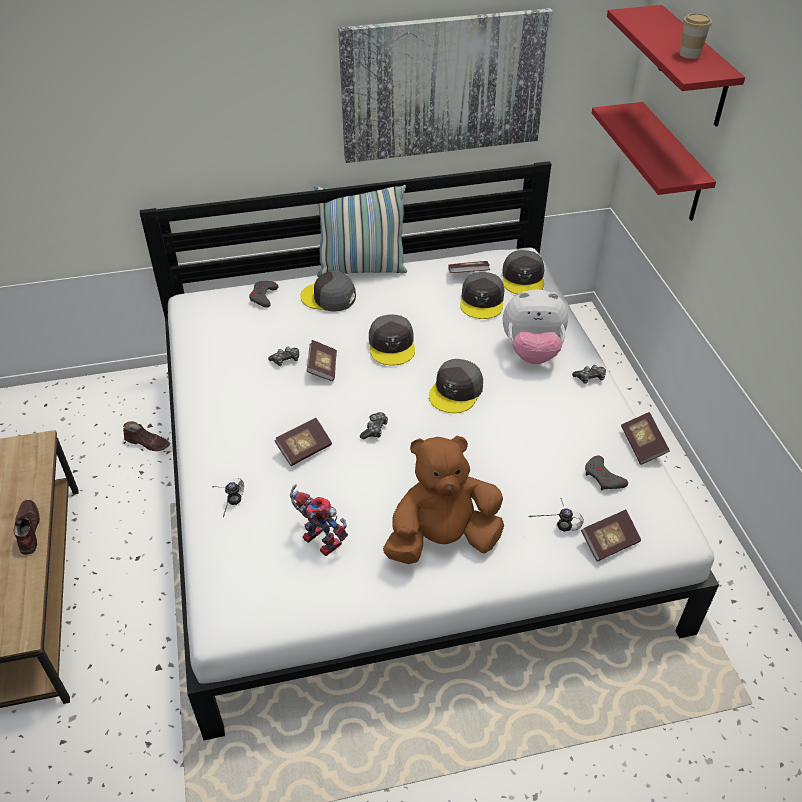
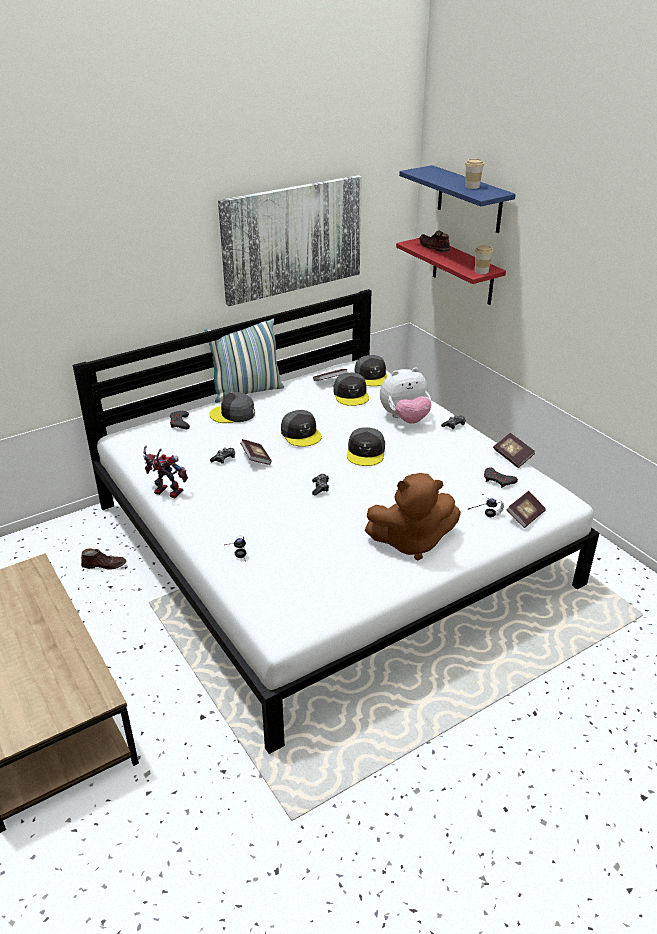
camera: 20 degrees left, 10 degrees down
(28, 530) = (64, 626): brown shoe -> brown shoe (433, 247)
(304, 449) = (274, 511): book -> none
(317, 541) = (320, 565): toy robot -> toy robot (165, 492)
(442, 539) = (411, 542): brown plush toy -> brown plush toy turned 150 degrees counterclockwise
(679, 177) = (481, 271): none -> cup
(694, 67) = (469, 199): red shelf -> blue shelf

